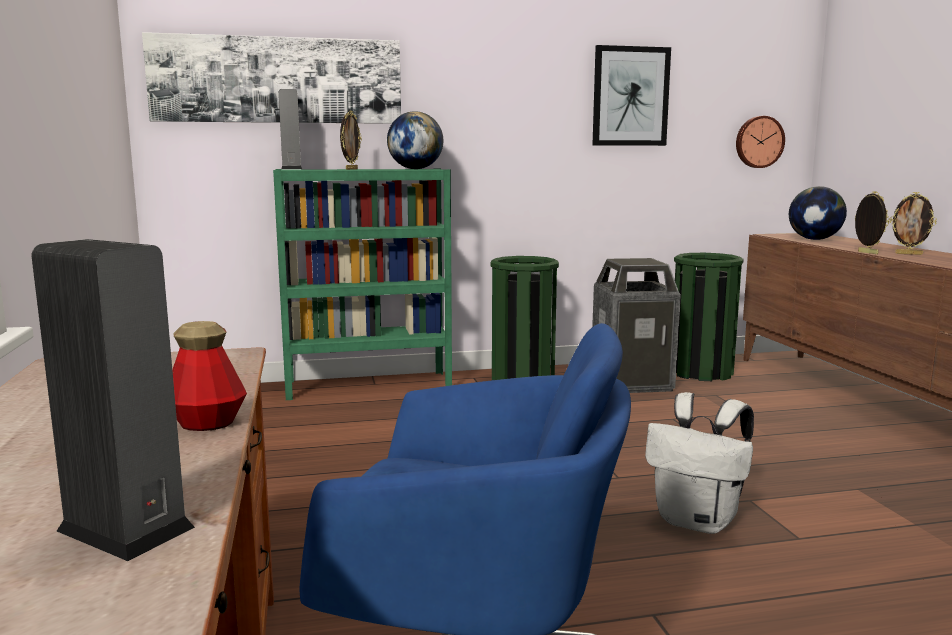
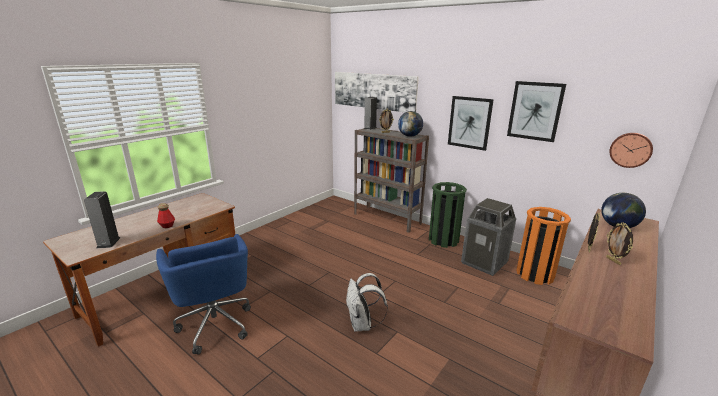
camera: 50 degrees right, 10 degrees up
(368, 385) = (387, 218): green bookcase -> grey bookcase
(521, 130) = (469, 122): none -> picture
(701, 372) = (535, 274): green trash can -> orange trash can

